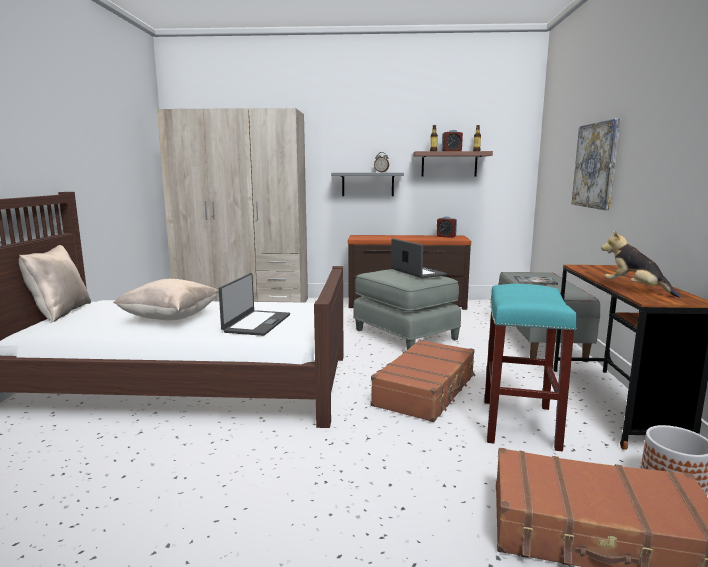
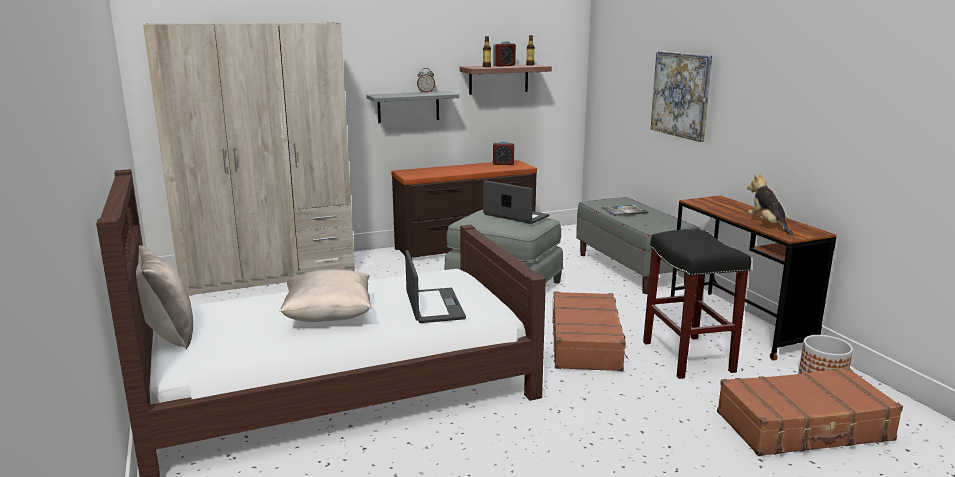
camera: 25 degrees left, 5 degrees up
(518, 423) = (686, 356): turquoise stool -> black stool
(635, 289) = (767, 225): plush toy -> plush toy turned 45 degrees clockwise

